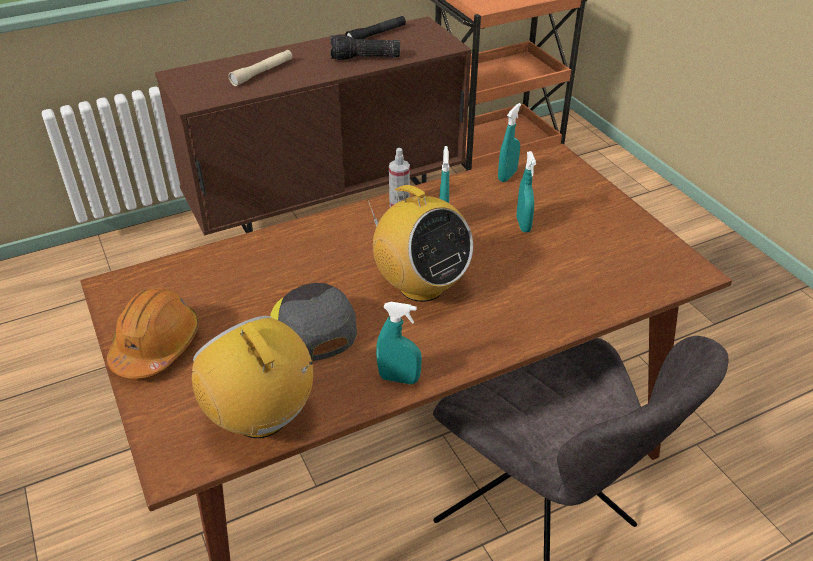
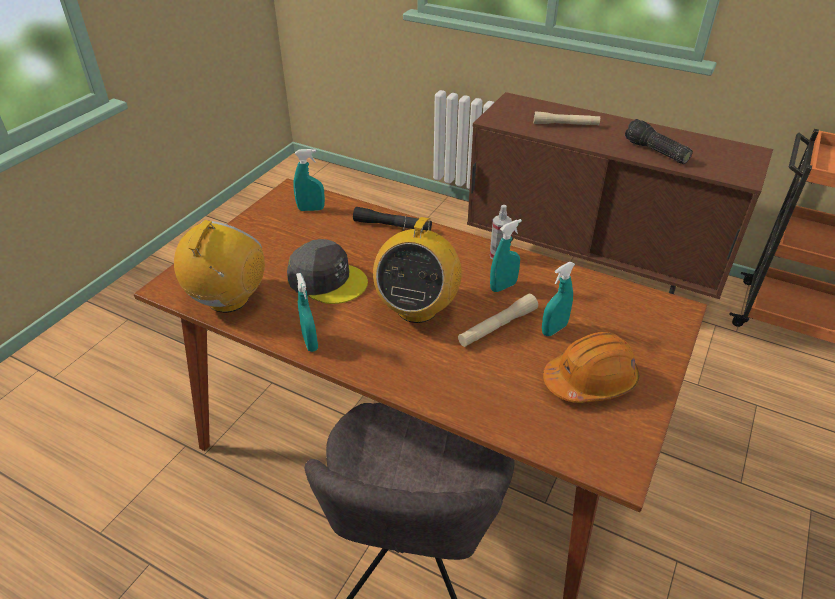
camera: 55 degrees right, 0 degrees up
(156, 345) = (256, 231): orange hard hat -> orange hard hat (590, 380)
(312, 326) = (327, 280): grey cap -> grey cap turned 90 degrees clockwise
(376, 35) = (697, 141): black flashlight -> black flashlight (392, 226)
(491, 251) = (497, 326): none -> beige flashlight
(507, 176) = (610, 292): turquoise spray bottle -> turquoise spray bottle (311, 209)

